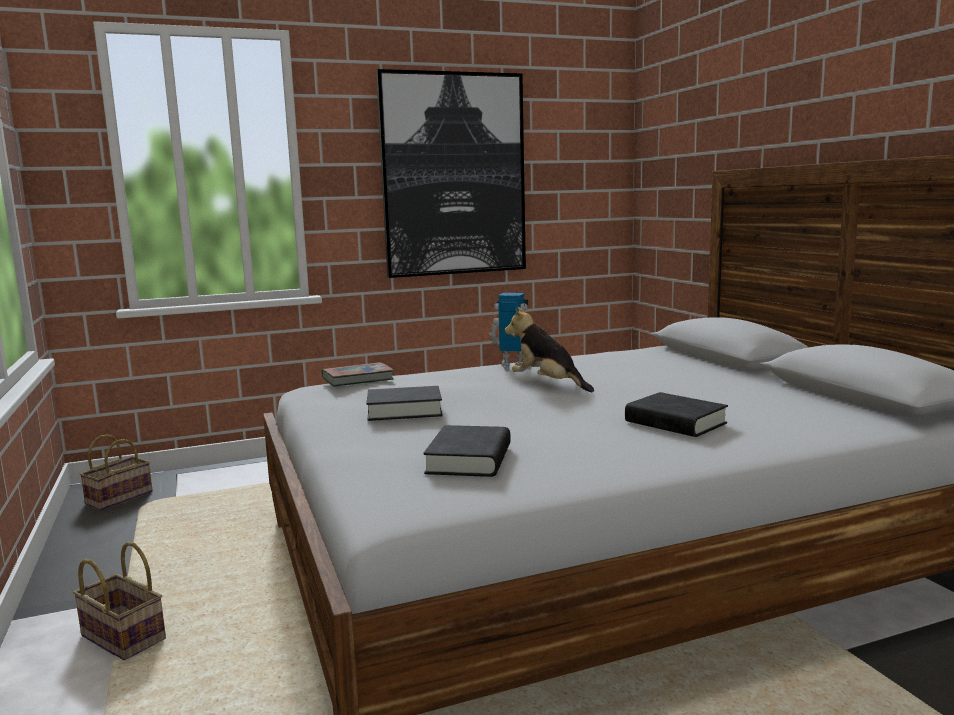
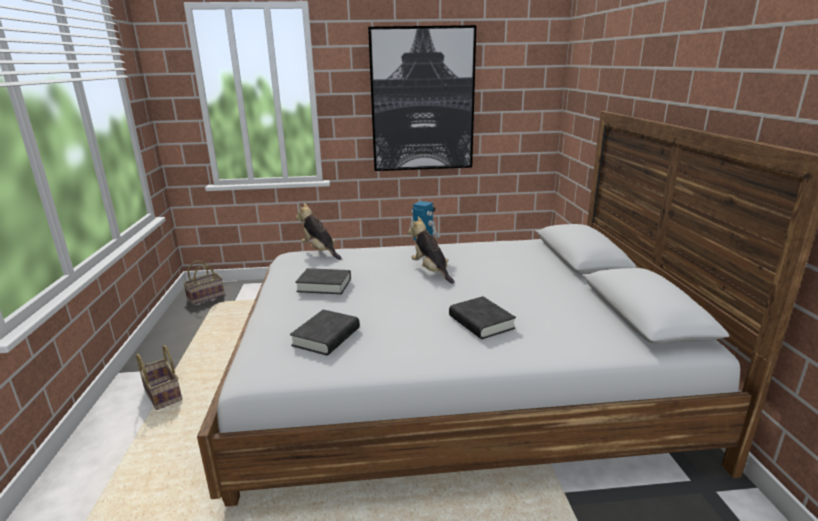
camera: 15 degrees right, 10 degrees up
(358, 379) = (320, 251): book -> plush toy

